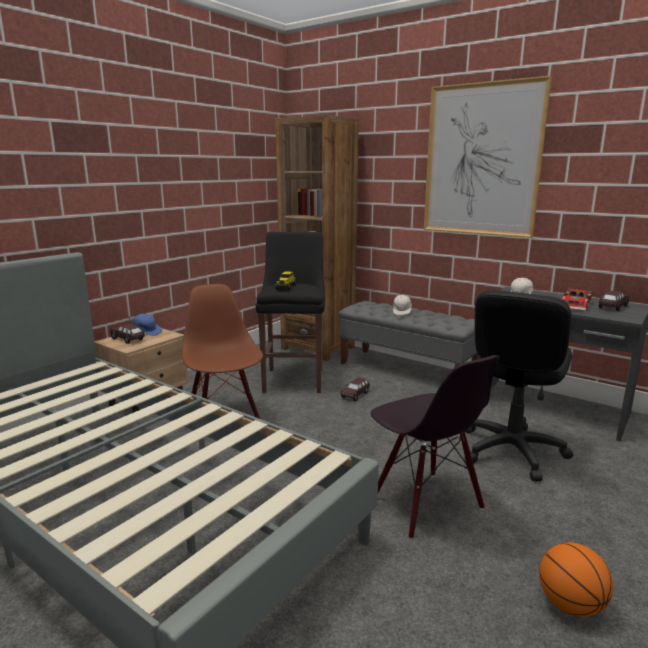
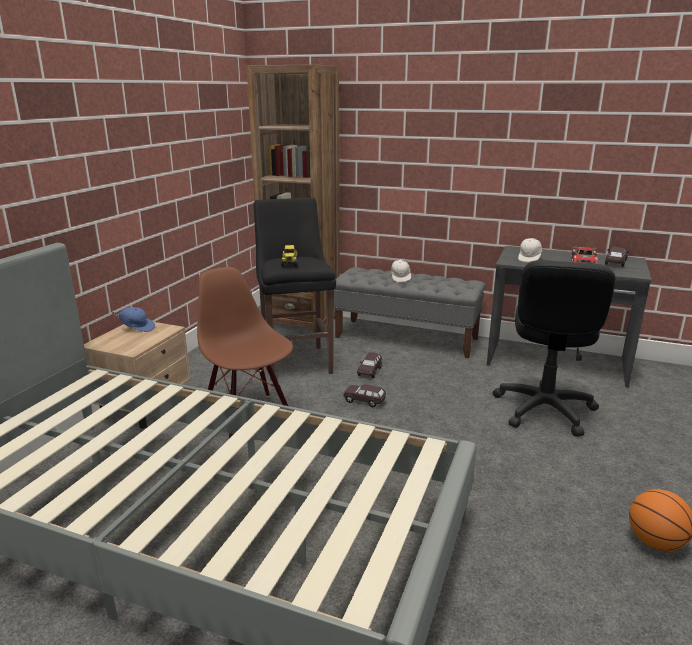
camera: 15 degrees left, 5 degrees up
(128, 339) = (120, 339): brown toy car -> brown toy car (364, 401)
(425, 504) = (495, 474): black chair -> none
(482, 160) = (479, 116): picture -> none

